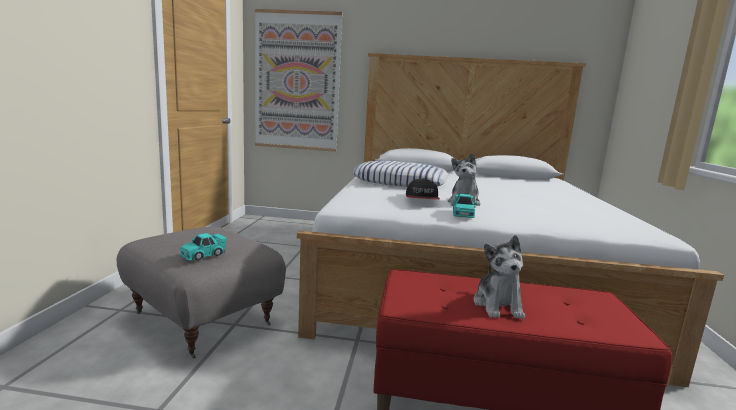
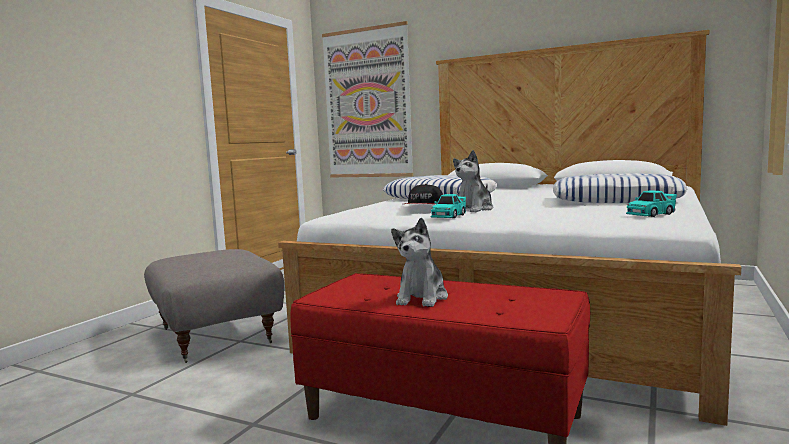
camera: 20 degrees right, 5 degrees down
(203, 255) = (199, 266): turquoise toy car -> turquoise toy car (651, 214)
(550, 195) = (616, 199): none -> pillow

